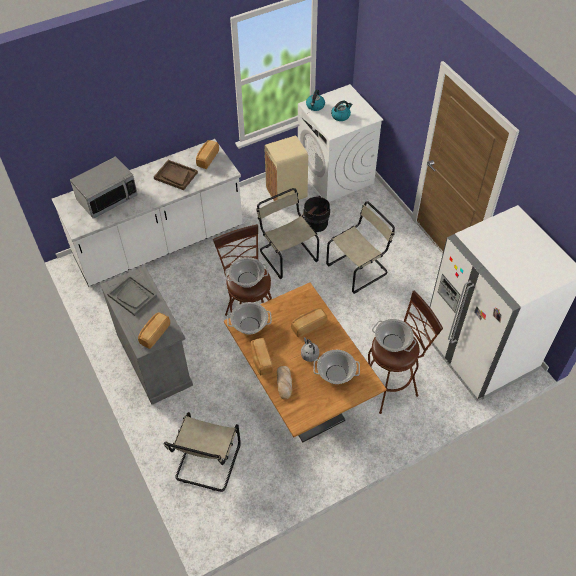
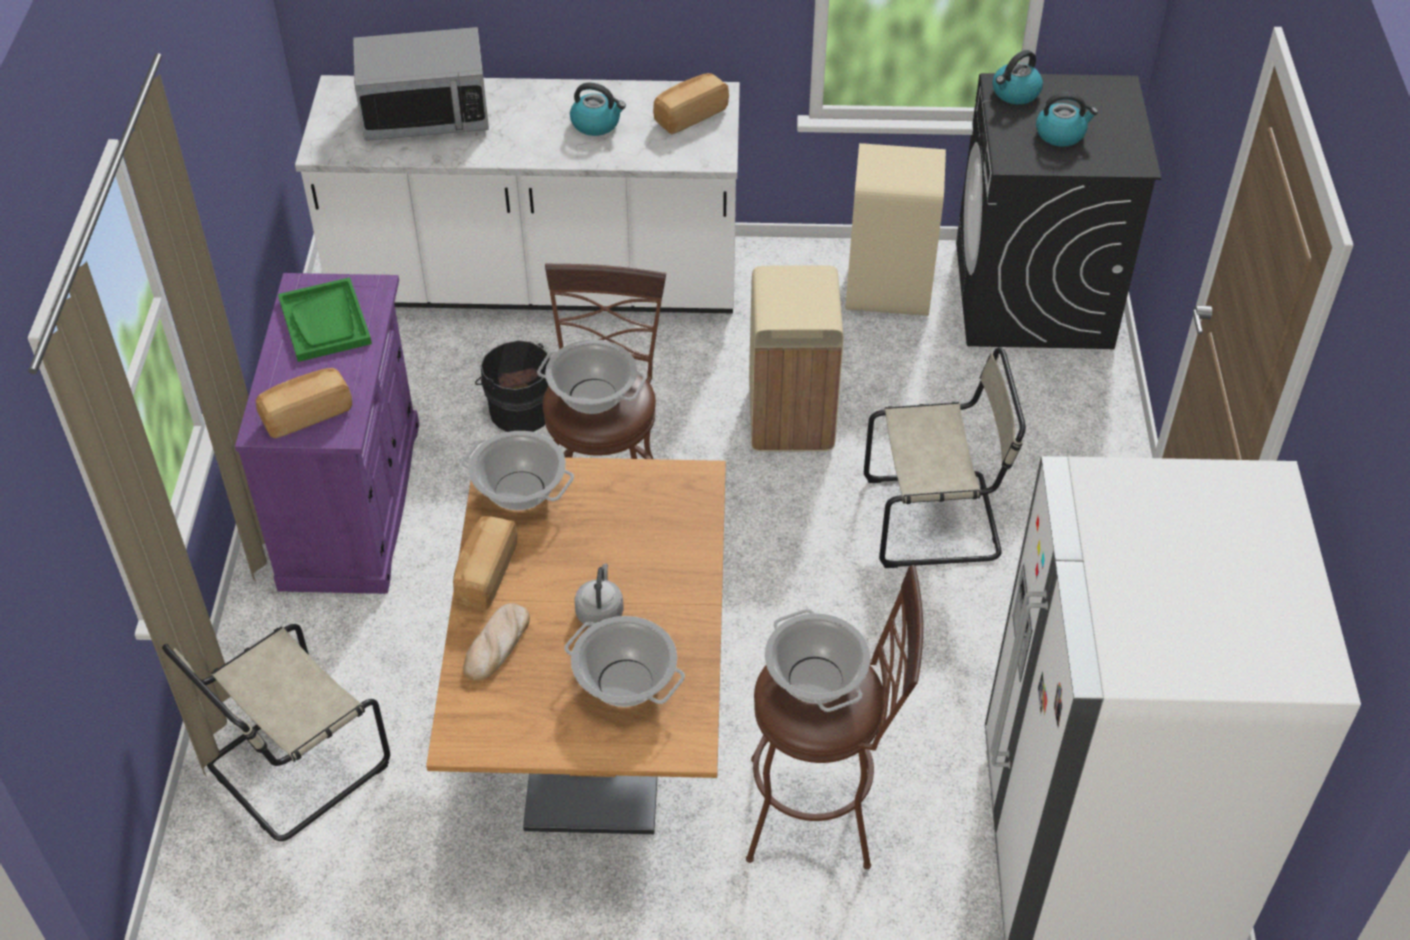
camera: 30 degrees right, 5 degrees down
(132, 296) = (325, 322): grey tray -> green tray
(154, 359) = (352, 504): grey cabinet -> purple cabinet
(175, 176) = (596, 124): brown tray -> kettle
(287, 255) = (792, 418): beige chair -> beige trash can
(308, 325) = (647, 550): bread -> none
(315, 222) = (907, 377): black bucket -> black bucket (519, 409)
(335, 175) = (1033, 295): white washing machine -> black washing machine

